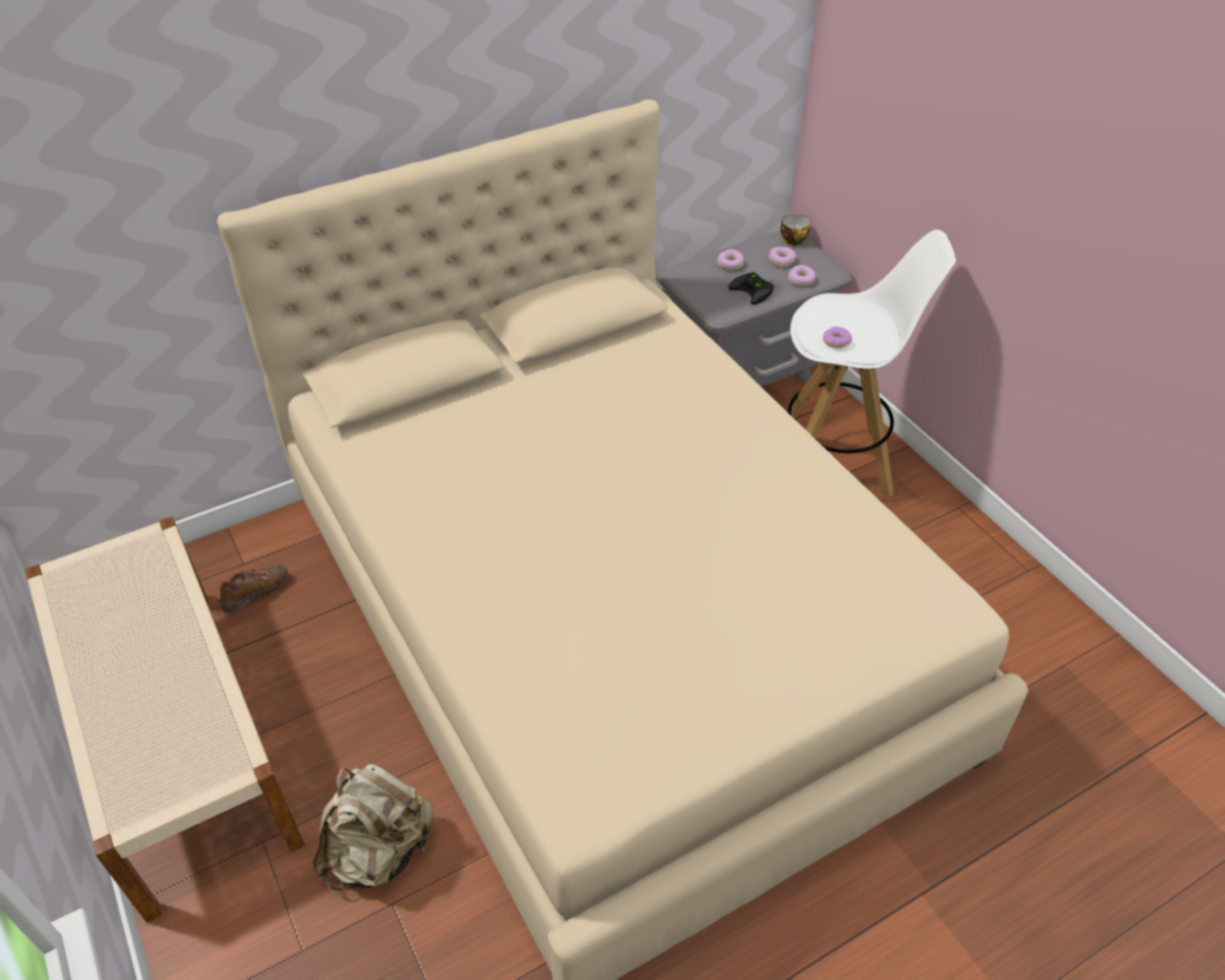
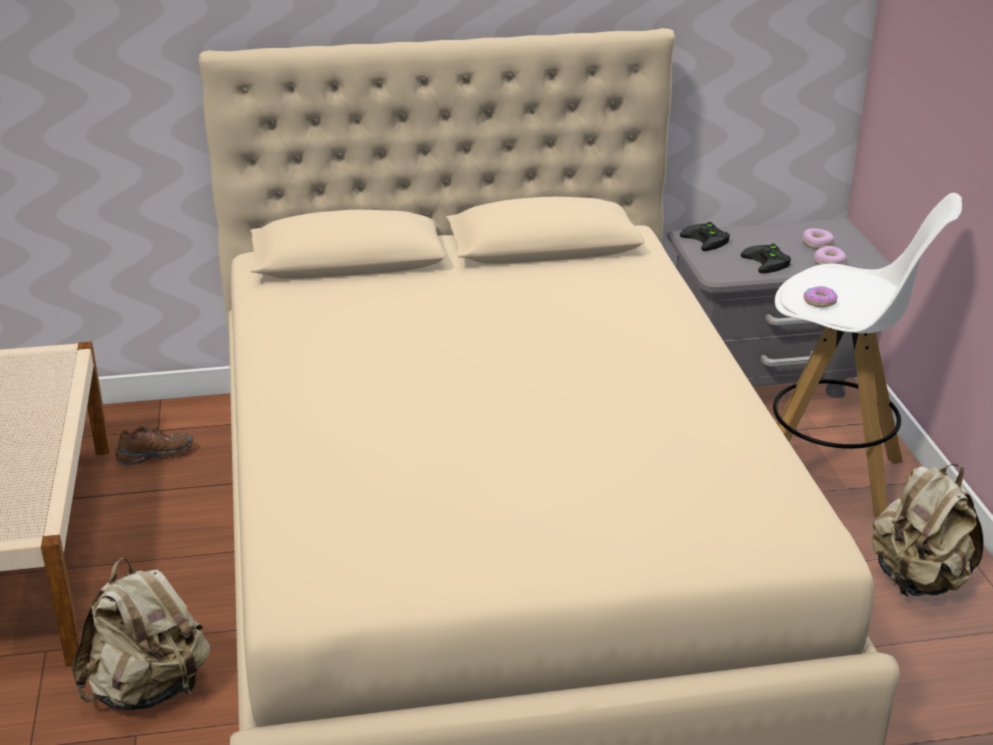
camera: 20 degrees right, 15 degrees down
(693, 275) = (708, 240): none -> black game controller
(730, 264) = (756, 238): donut -> none
(791, 240) = (839, 229): cup -> none
(939, 547) = (918, 580): none -> beige backpack

